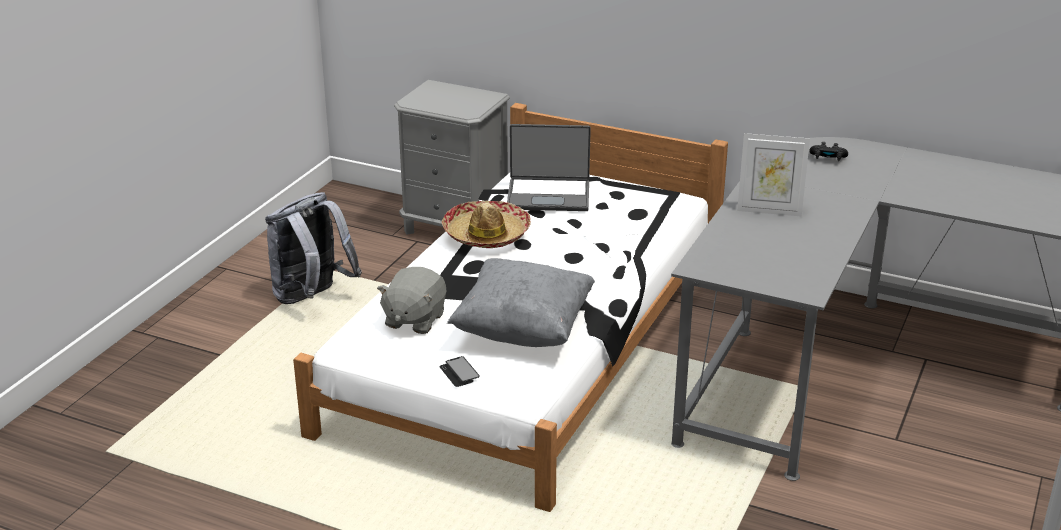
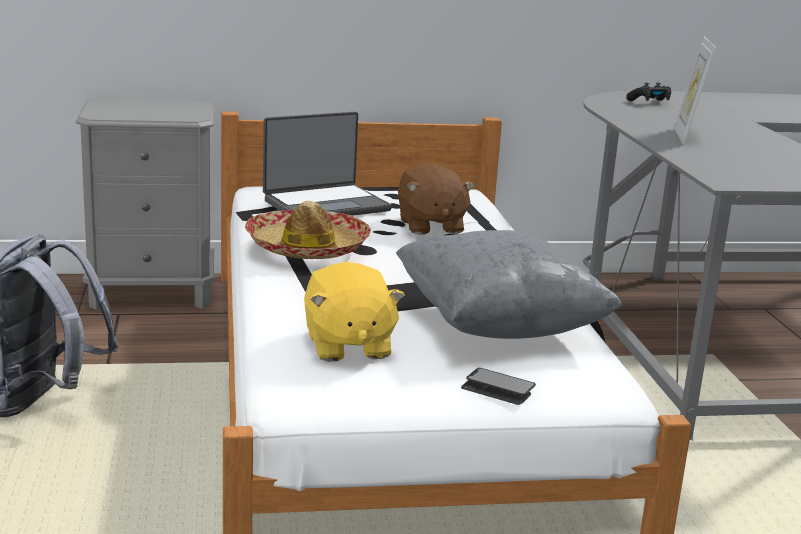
camera: 35 degrees left, 10 degrees down
(414, 320) = (347, 346): grey plush toy -> yellow plush toy
(596, 232) = (430, 226): none -> brown plush toy
(769, 210) = (686, 137): picture frame -> picture frame turned 120 degrees clockwise

